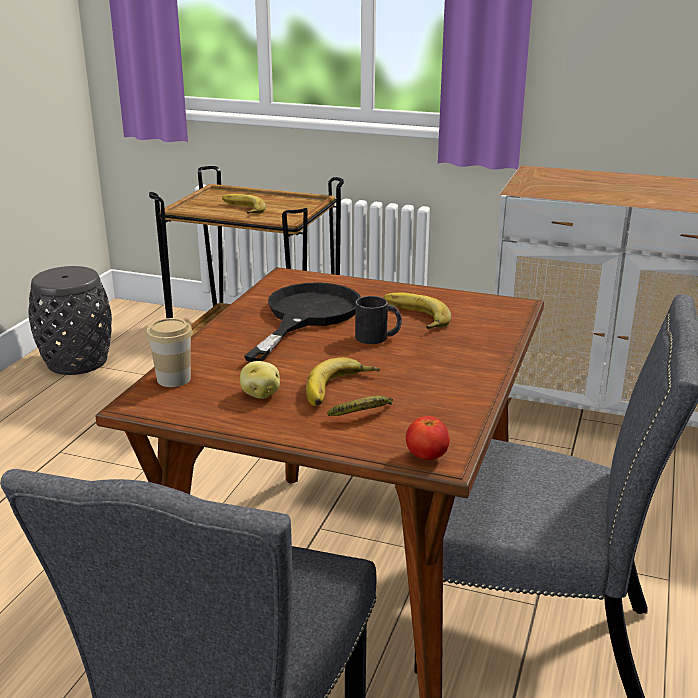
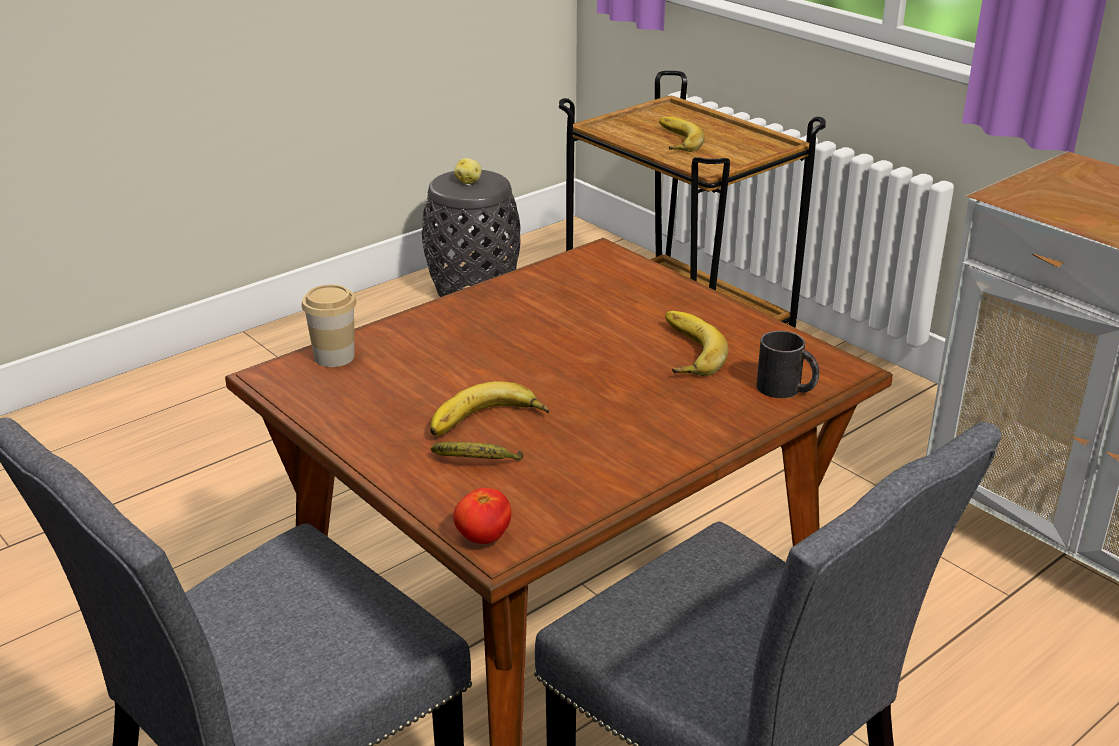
camera: 30 degrees right, 5 degrees up
(260, 394) = (398, 402): potato -> potato (468, 182)
(306, 316) = (559, 315): black frying pan -> none
(378, 337) = (608, 367): black mug -> black mug (787, 389)

